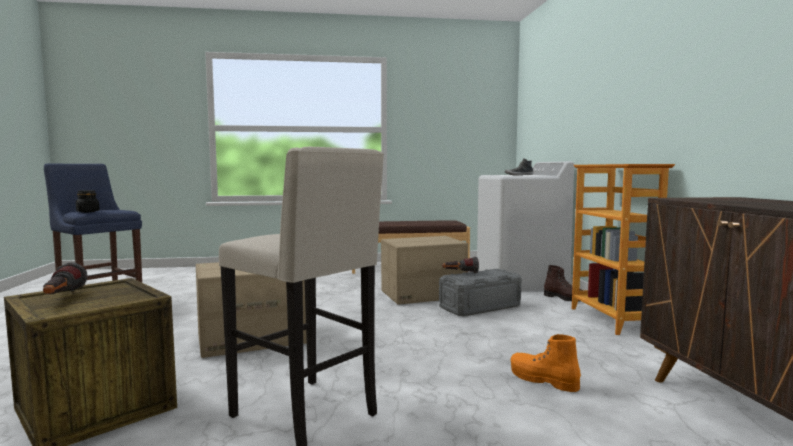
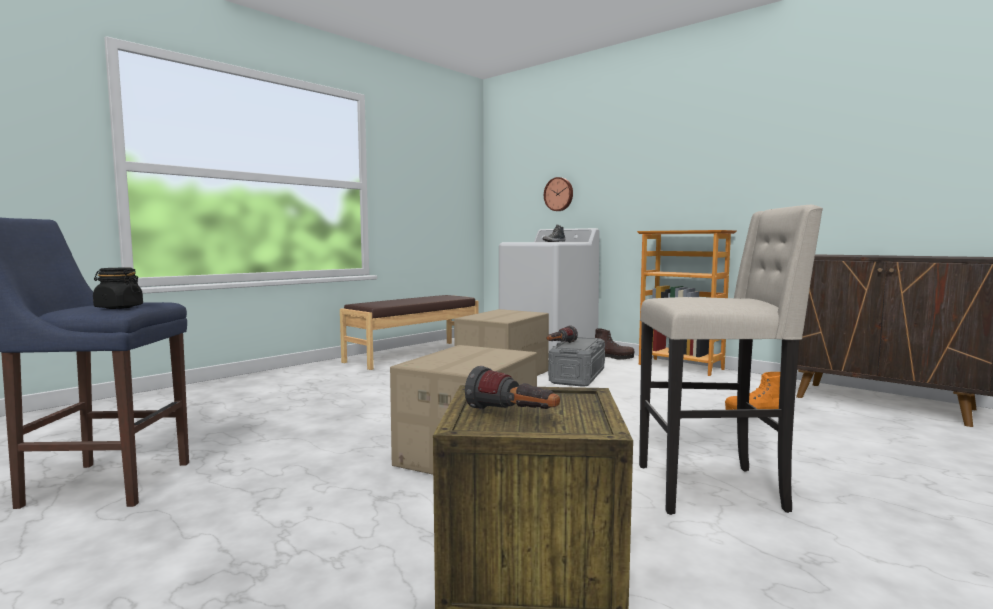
camera: 40 degrees left, 0 degrees up
(555, 126) = (559, 194): none -> wall clock

